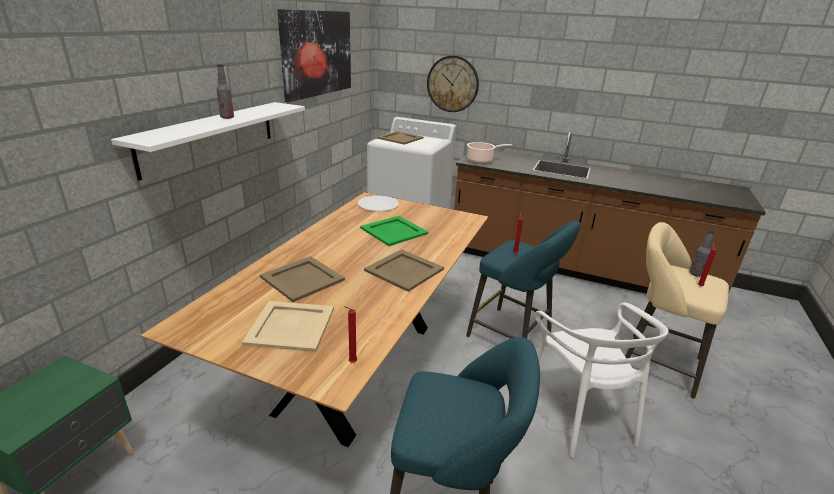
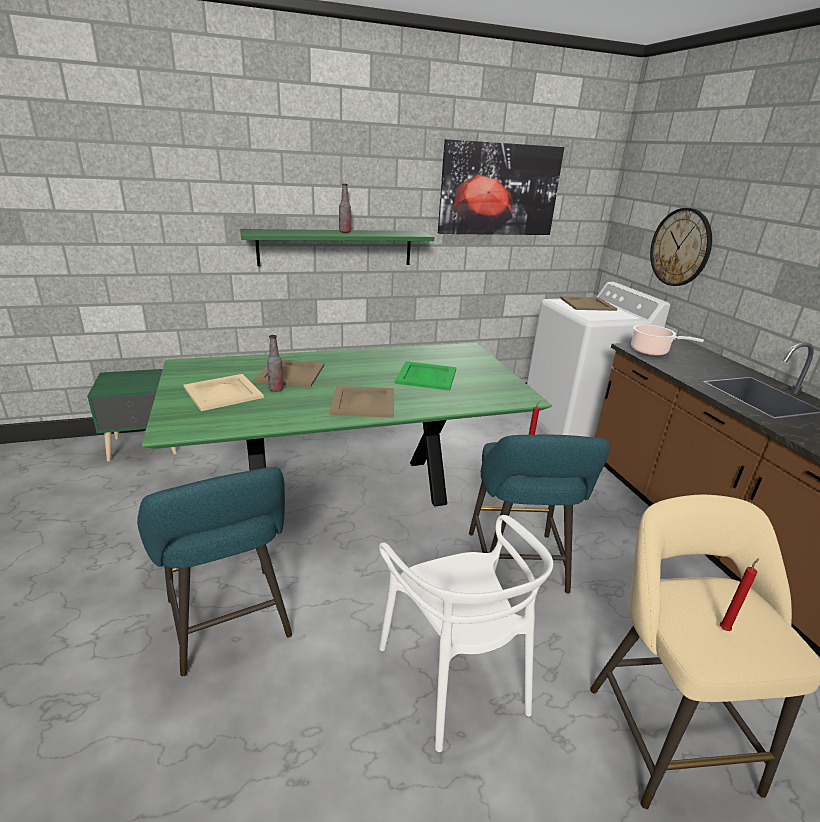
camera: 50 degrees right, 0 degrees up
(210, 136) = (336, 247): white shelf -> green shelf
(351, 362) = (200, 427): red candle -> none
(359, 365) = (349, 493): brown dining table -> green dining table
(378, 205) = (463, 355): white plate -> none
(580, 414) = (455, 675): white chair -> white chair turned 60 degrees counterclockwise
(695, 274) = (760, 618): bottle -> bottle (276, 389)

